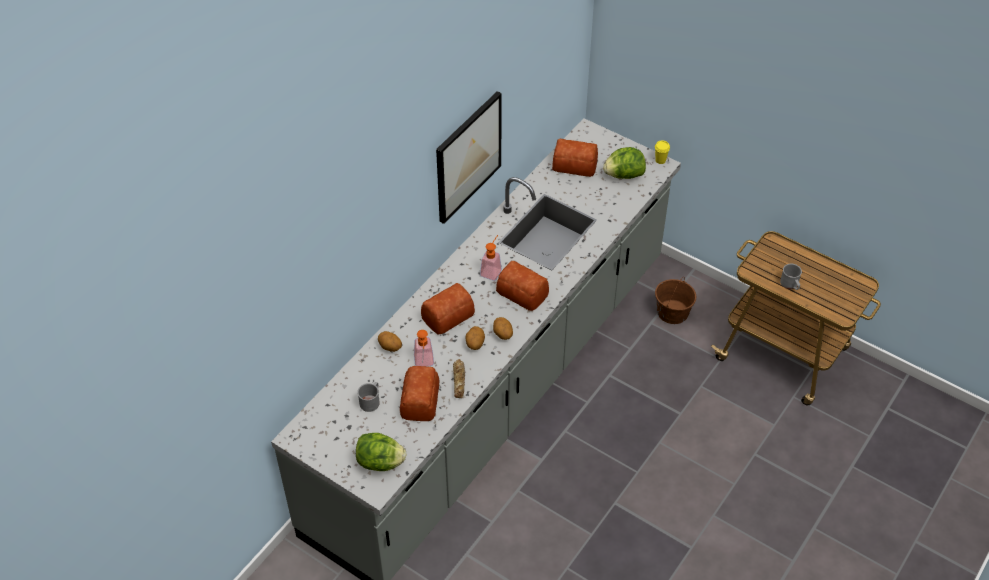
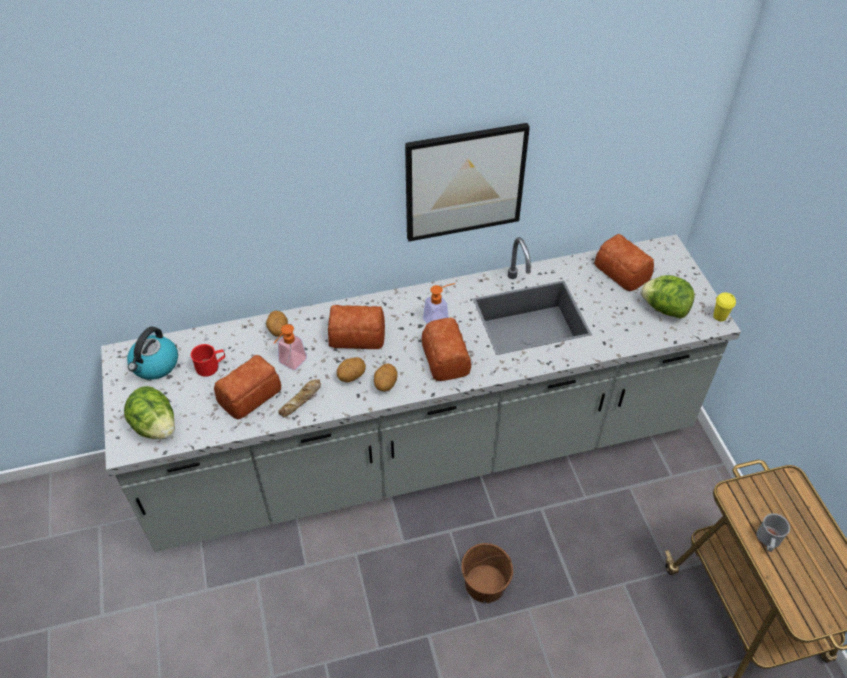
camera: 40 degrees right, 0 degrees up
(329, 426) = (155, 365): none -> kettle
(371, 401) = (211, 366): grey mug -> red mug
(672, 312) = (661, 491): brown bucket -> brown bucket (485, 584)

